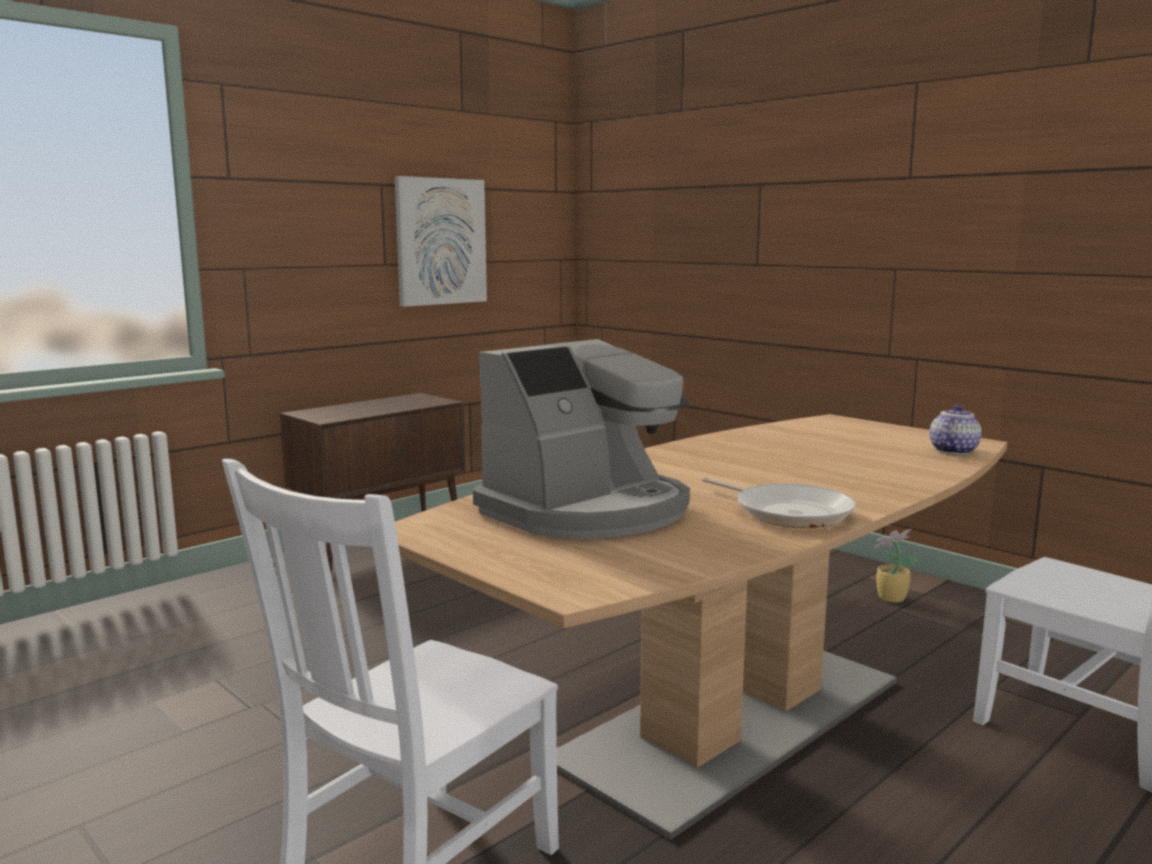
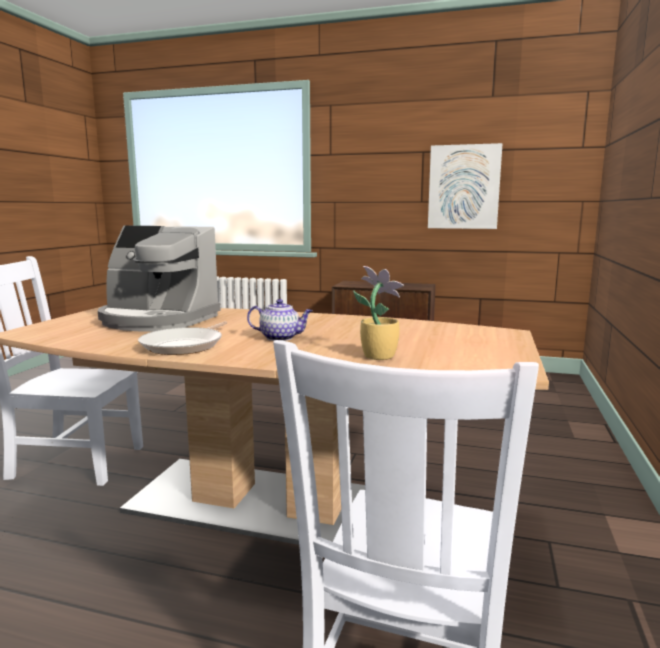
camera: 60 degrees right, 0 degrees up
(890, 598) = (572, 533): potted plant -> potted plant (378, 356)
(953, 450) = (455, 366): teapot -> teapot (281, 338)

